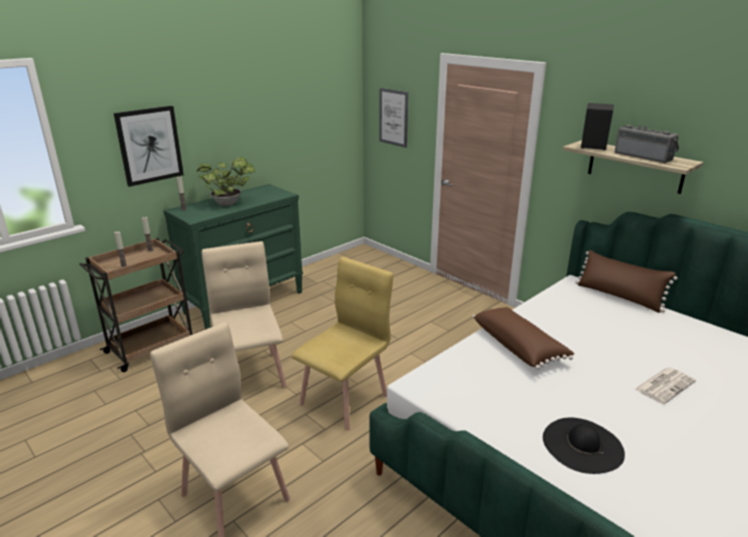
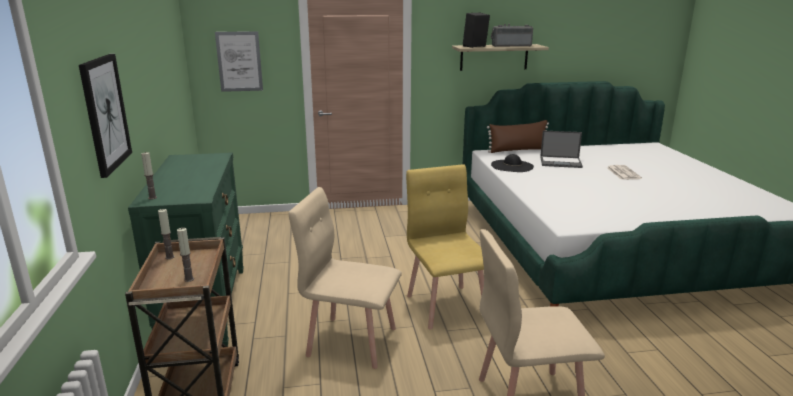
camera: 55 degrees left, 5 degrees down
(229, 203) = (189, 178): potted plant -> none
(519, 346) = (548, 187): brown pillow -> none
(582, 445) = (666, 206): black hat -> black hat (512, 166)
(625, 333) = (561, 162): none -> laptop

